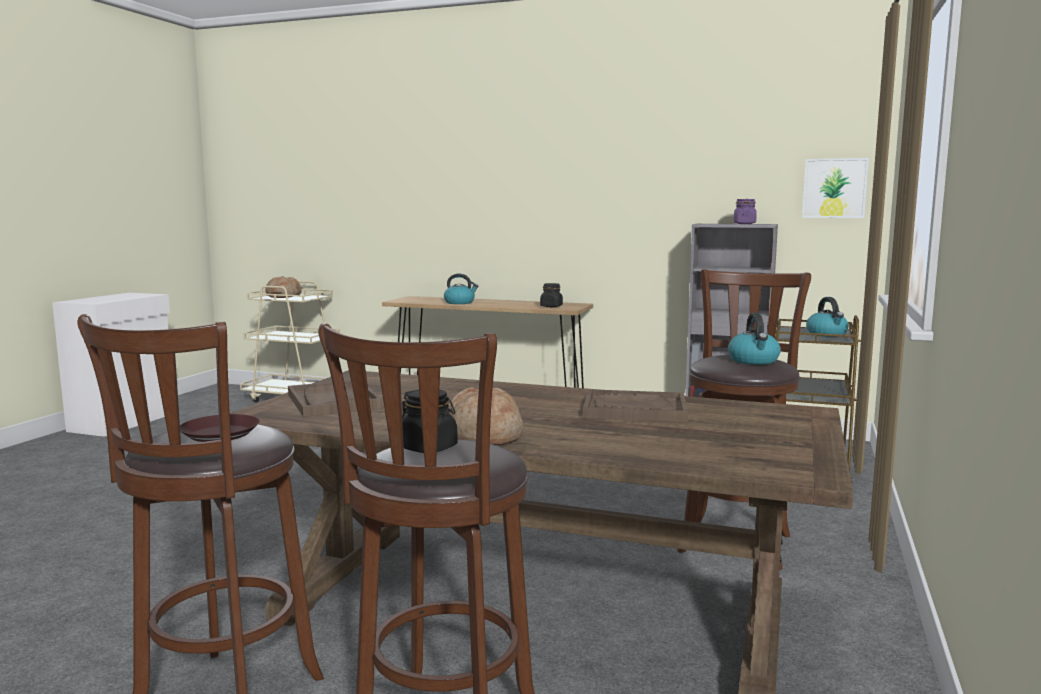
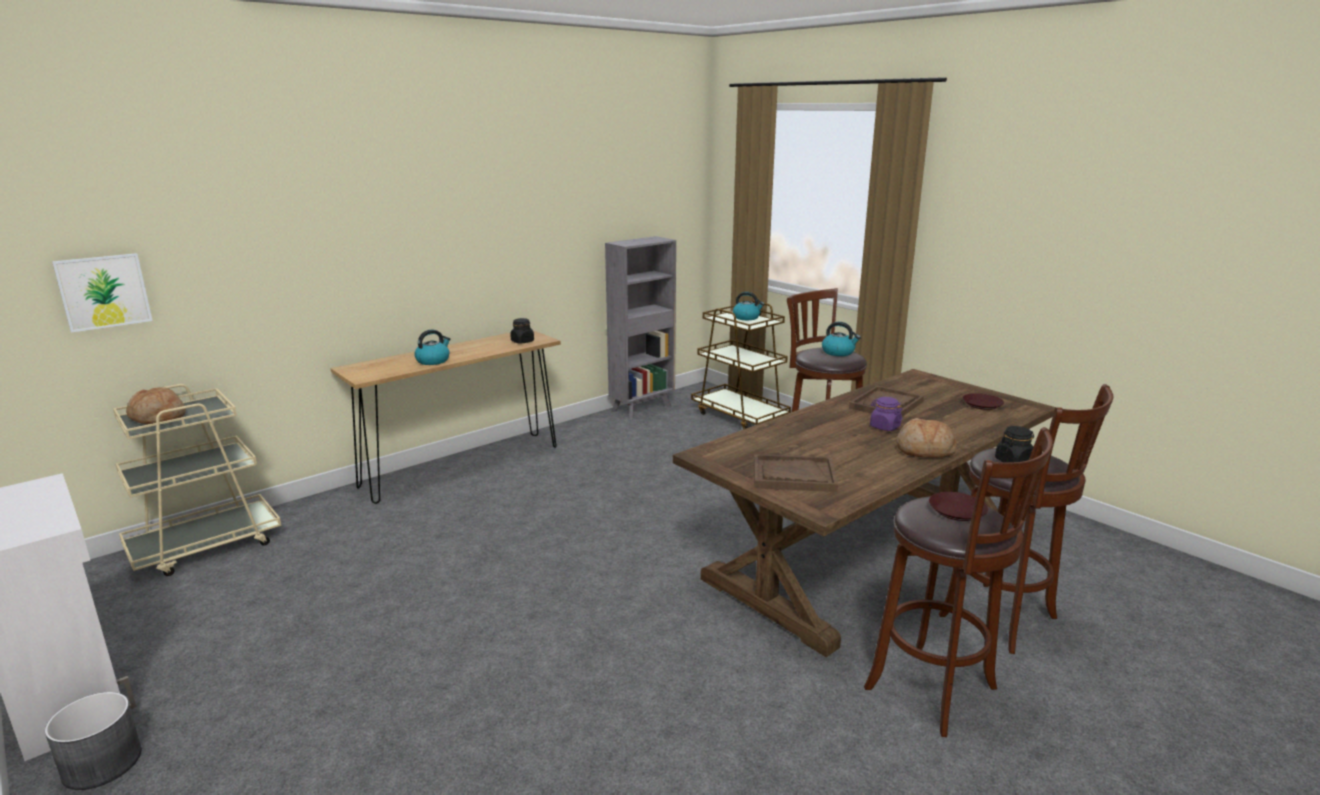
camera: 60 degrees left, 10 degrees up
(64, 443) = (102, 763): none -> grey planter
(744, 224) = (648, 240): purple jar -> purple jar (884, 427)
(746, 448) = (982, 405): none -> brown plate
(834, 188) = (681, 204): picture -> picture (104, 292)

